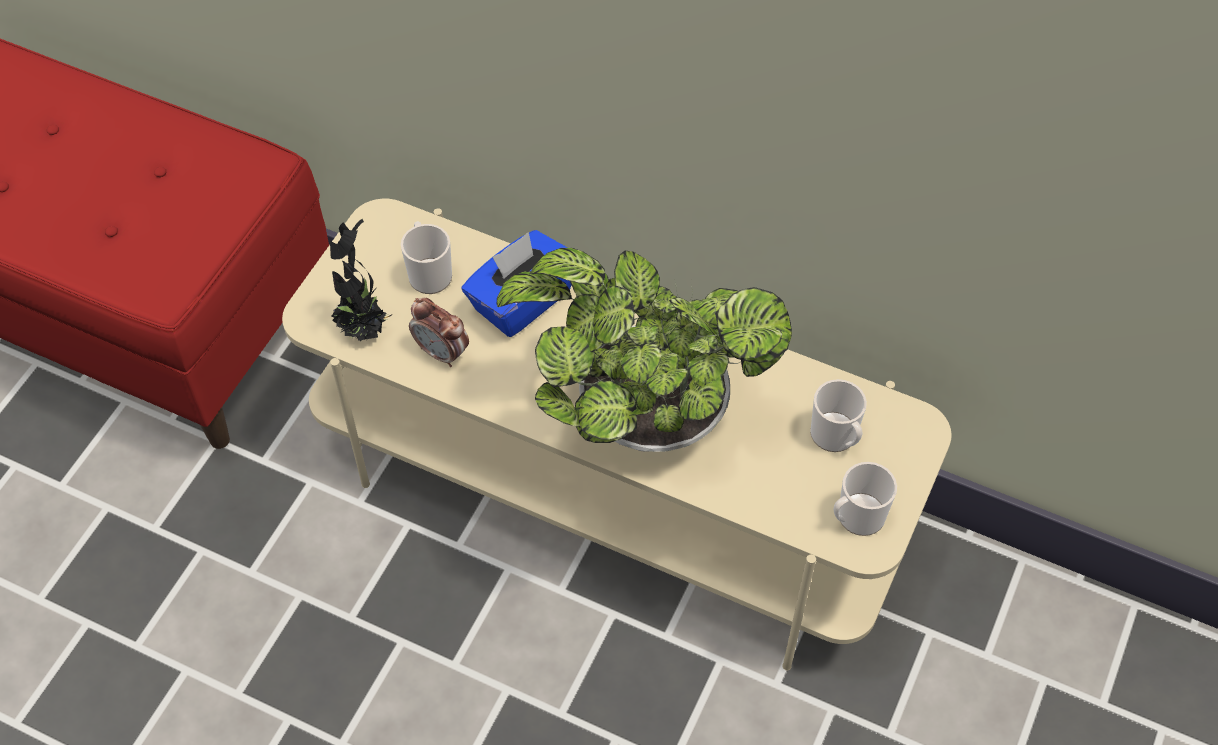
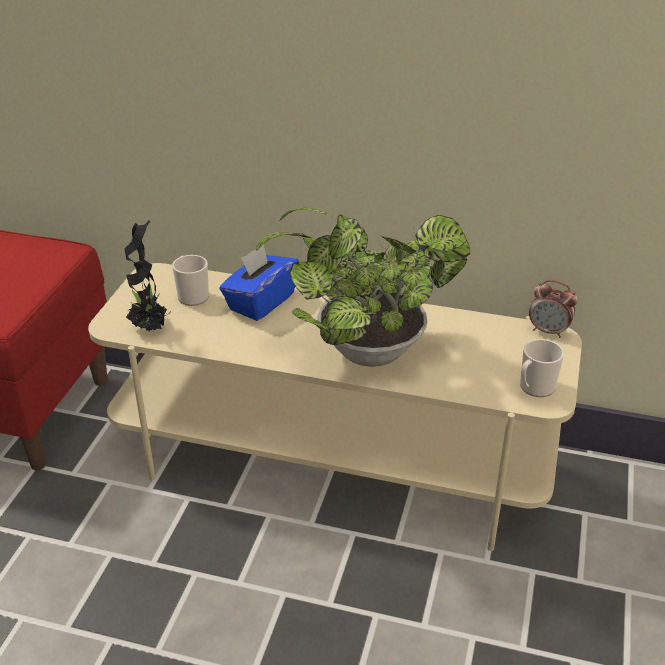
camera: 10 degrees left, 20 degrees down
(442, 353) = (210, 334): alarm clock -> alarm clock (548, 331)
(836, 437) = (503, 347): mug -> none

